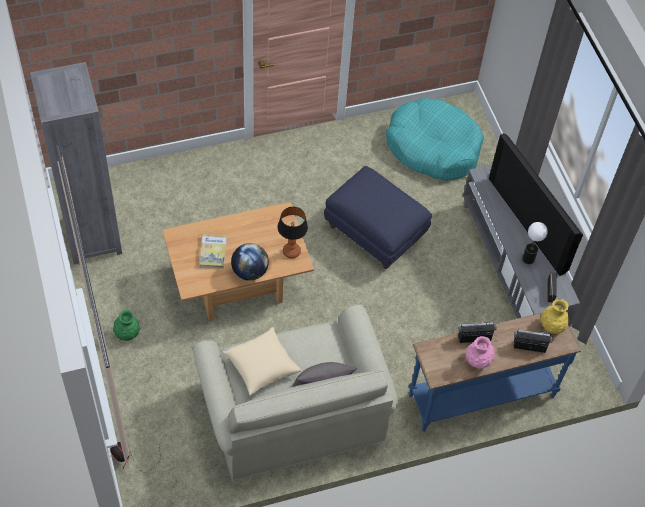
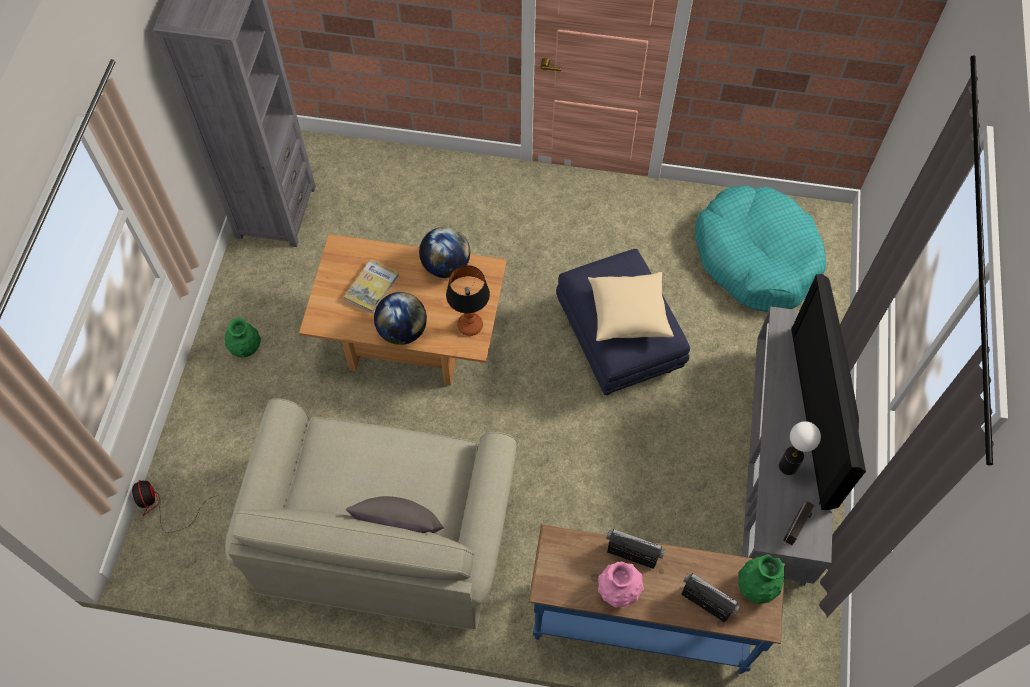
camera: 30 degrees right, 5 degrees up
(253, 220) = (445, 266): none -> globe
(261, 366) = (342, 464): beige pillow -> beige pillow (628, 314)
(552, 326) = (756, 586): yellow vase -> green vase

